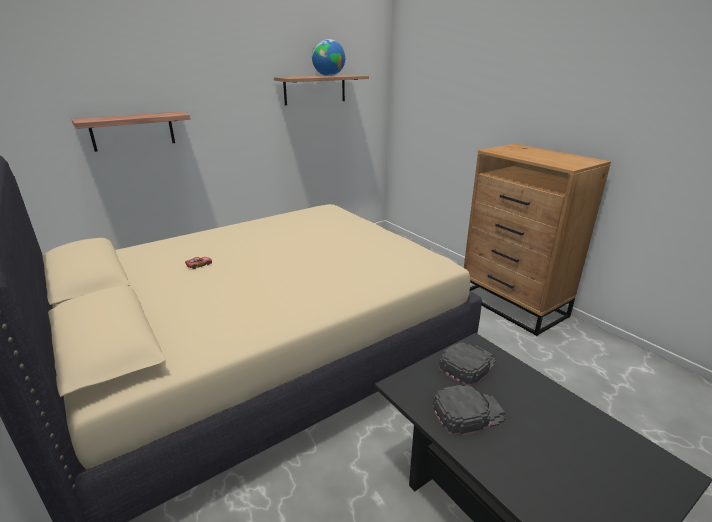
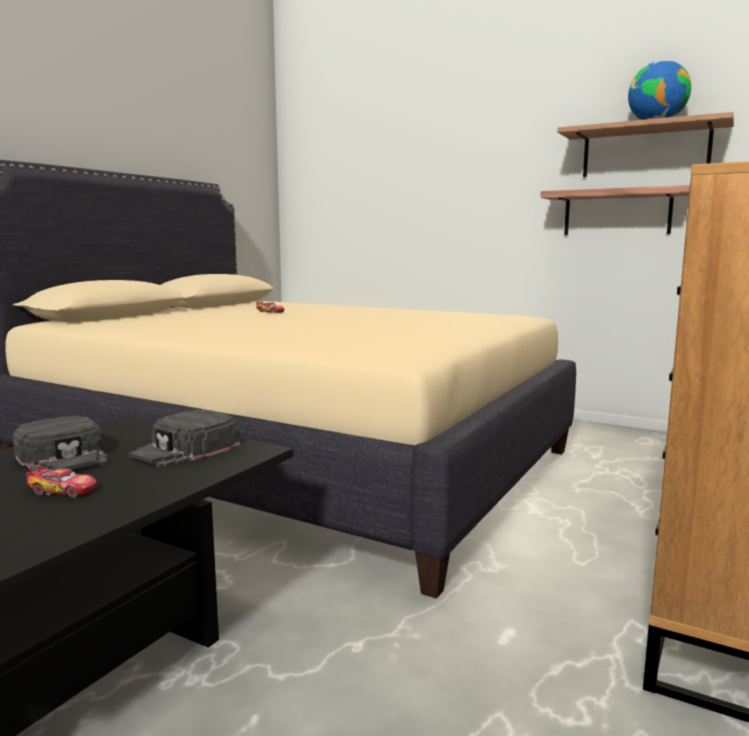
camera: 65 degrees right, 15 degrees down
(133, 131) = (386, 203): shelf -> shelf (617, 212)
(467, 365) = (186, 449): black cap -> black cap turned 105 degrees clockwise
(529, 412) = (64, 491): none -> toy car

